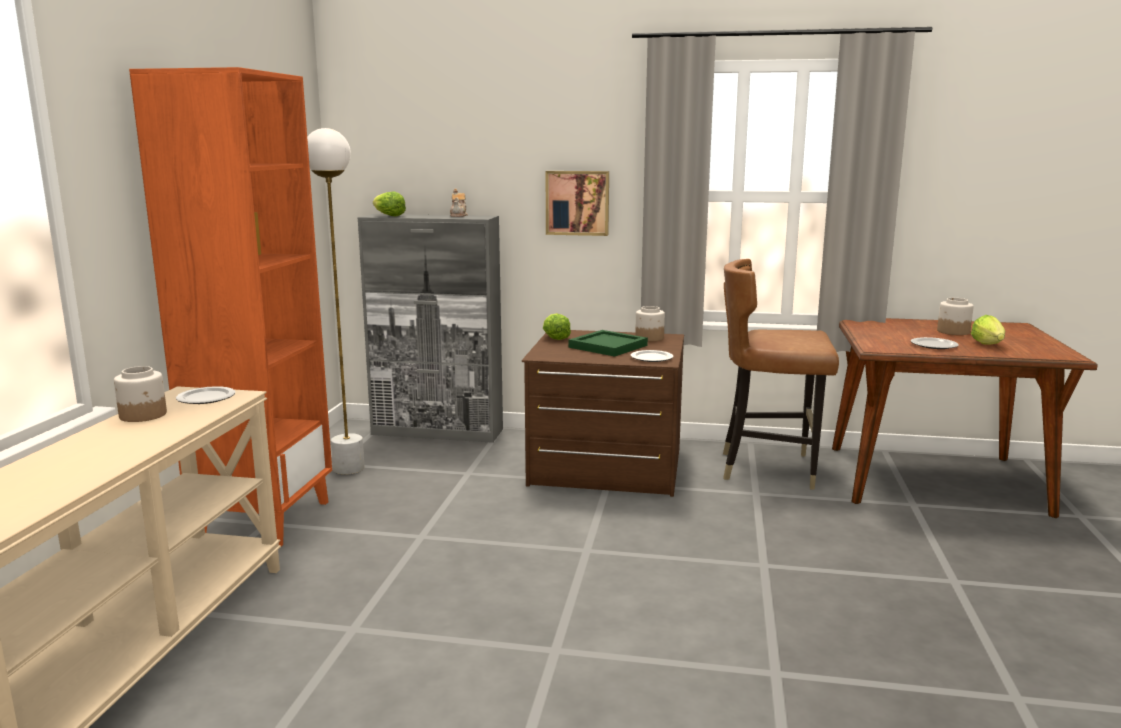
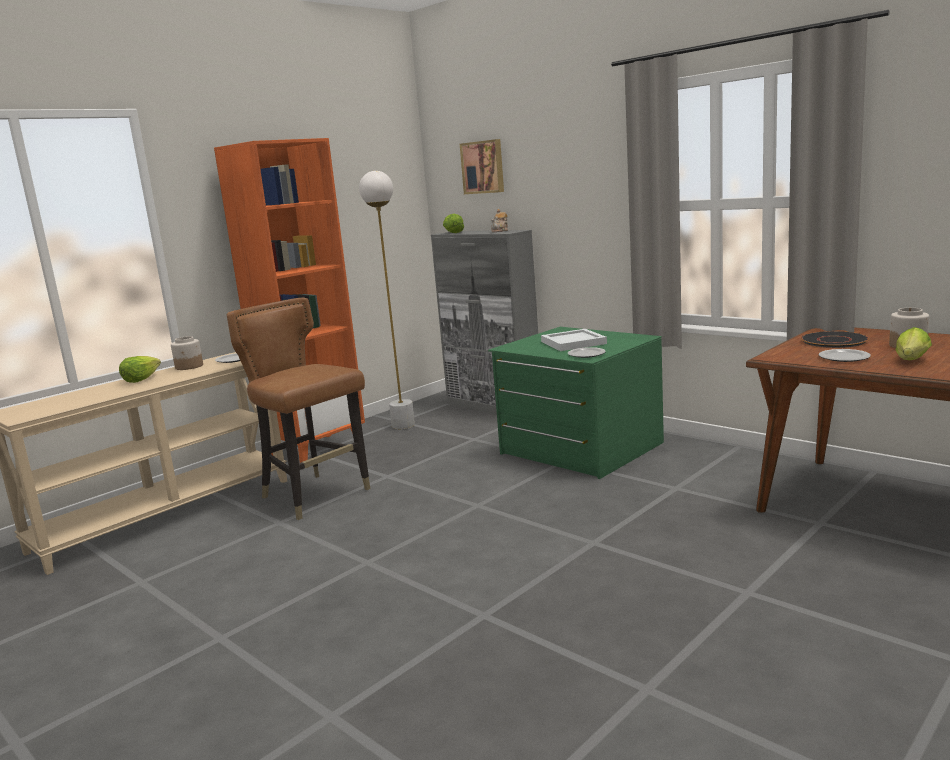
camera: 35 degrees right, 0 degrees up
(555, 337) = (549, 333): lettuce -> lettuce (141, 379)
(577, 203) = (588, 216): picture -> picture (483, 167)
(606, 346) = (572, 343): green tray -> white tray
(606, 467) = (579, 449): brown dresser -> green dresser
(649, 338) = (622, 338): jar -> none
(769, 469) = (722, 470): brown chair -> brown chair (315, 495)
(888, 330) = (834, 340): none -> black plate

